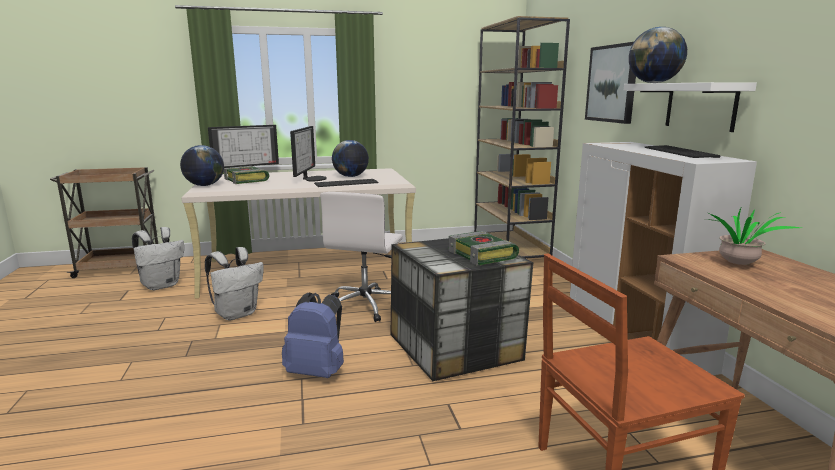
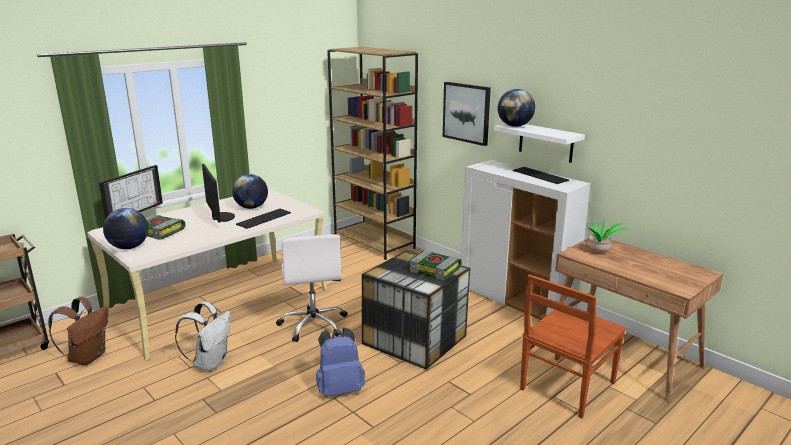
camera: 30 degrees left, 5 degrees up
(162, 285) = (87, 357): white backpack -> brown backpack

